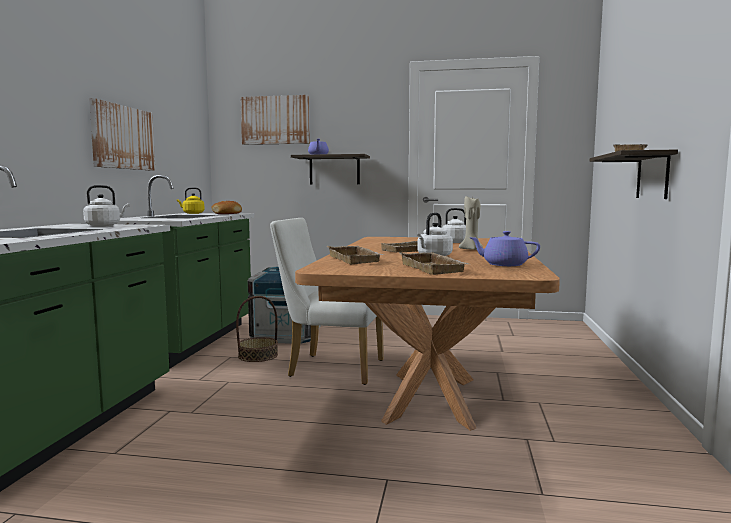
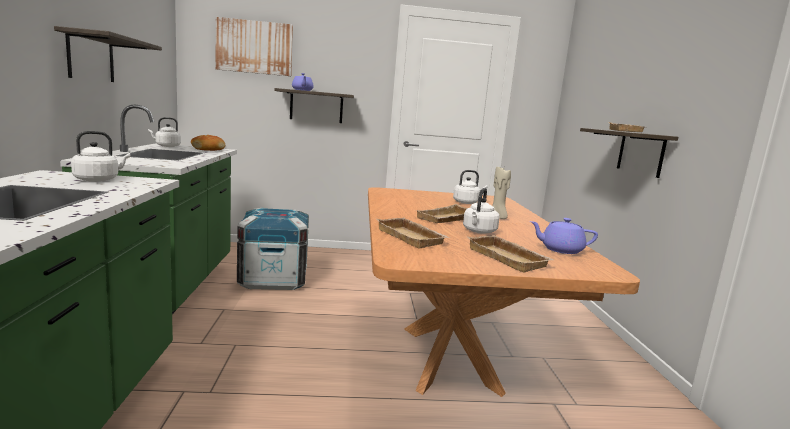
camera: 15 degrees left, 5 degrees up
(122, 137) = (91, 57): picture -> shelf
(192, 213) = (166, 146): yellow kettle -> white kettle
(258, 355) = (253, 307): basket -> none
(329, 368) = (335, 321): white chair -> none

